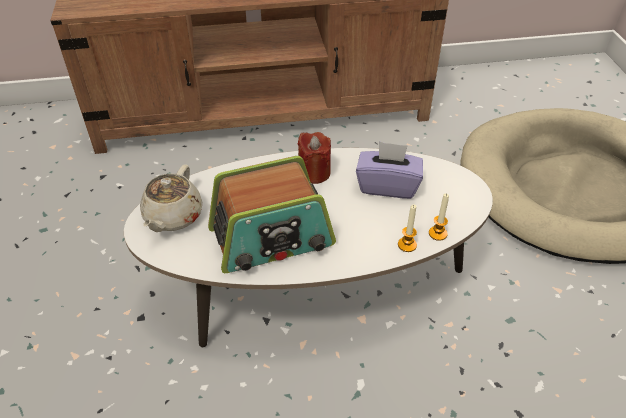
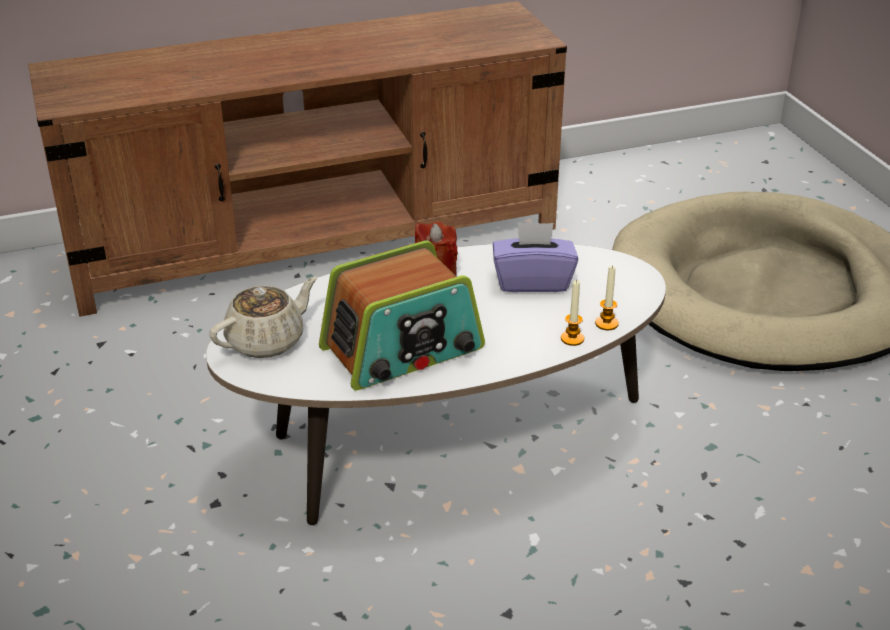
camera: 10 degrees left, 10 degrees down
(173, 217) = (267, 341): beige teapot -> beige teapot turned 135 degrees counterclockwise

